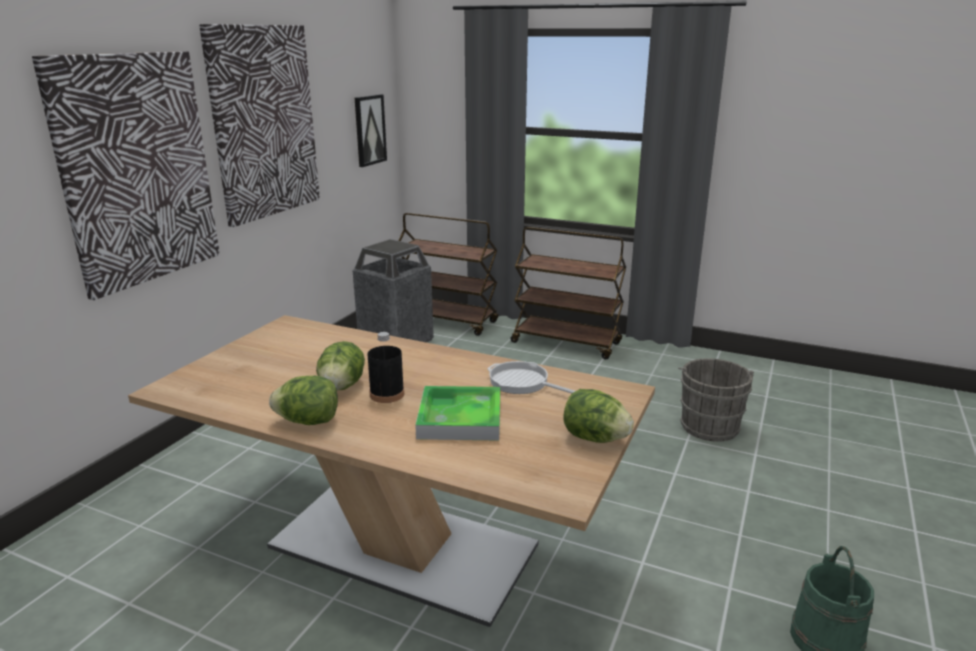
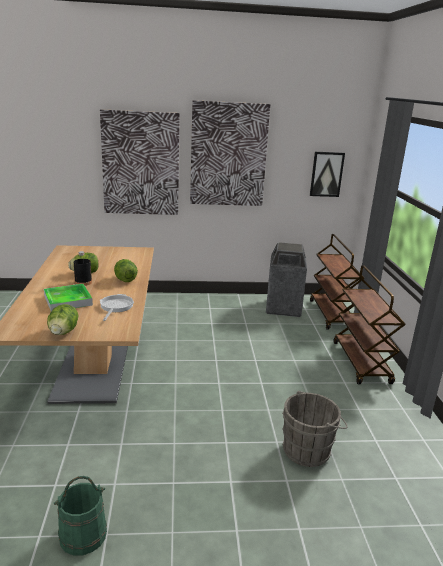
camera: 60 degrees right, 0 degrees up
(308, 421) = (50, 275): lettuce -> lettuce (125, 280)

